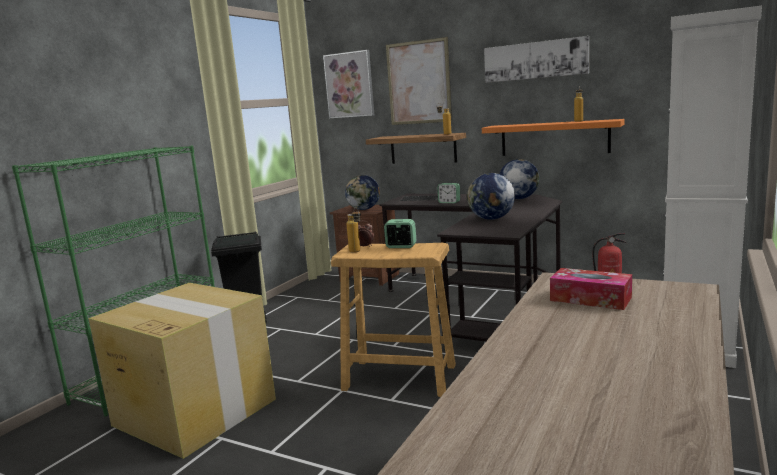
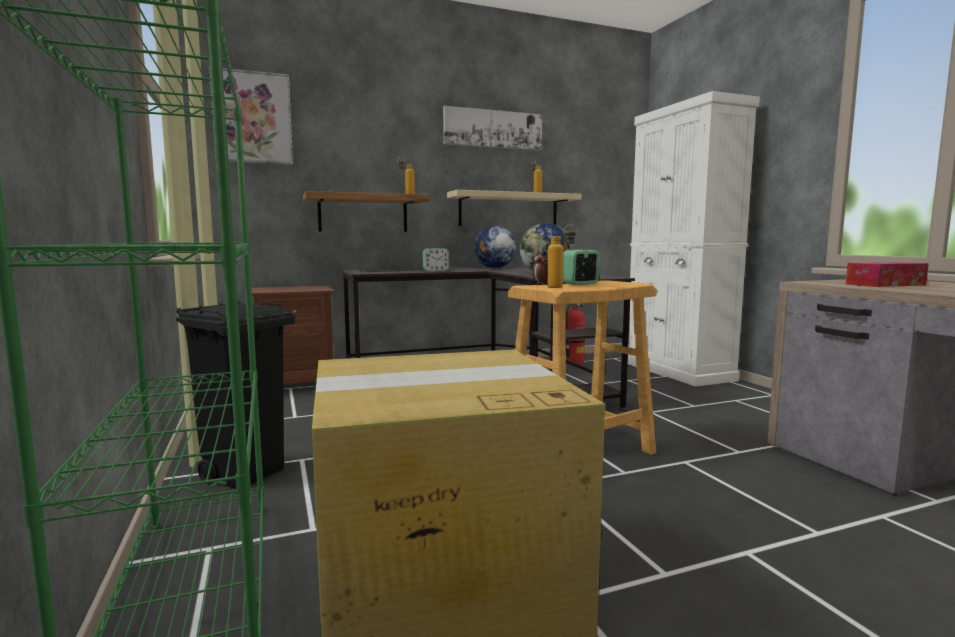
camera: 50 degrees left, 5 degrees down
(364, 209) = (296, 289): globe -> none
(418, 82) = (360, 131): picture -> none
(554, 138) = (508, 210): orange shelf -> beige shelf

